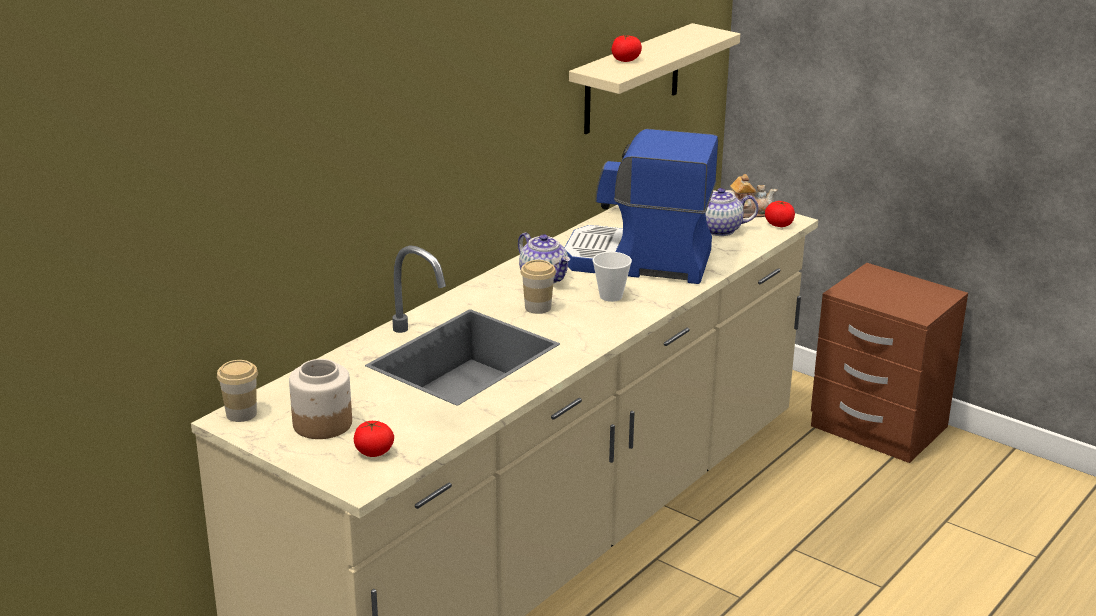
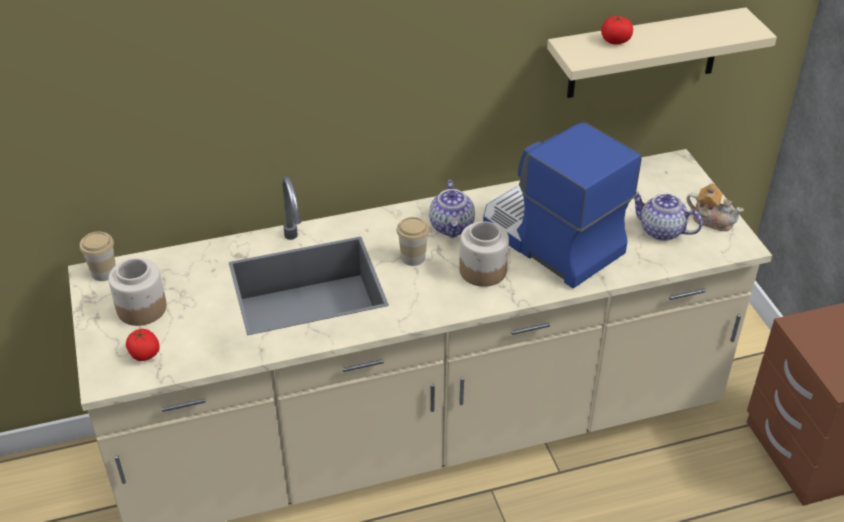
camera: 35 degrees right, 15 degrees up
(611, 296) = (483, 270): cup -> jar
(779, 224) = (725, 246): tomato -> none

